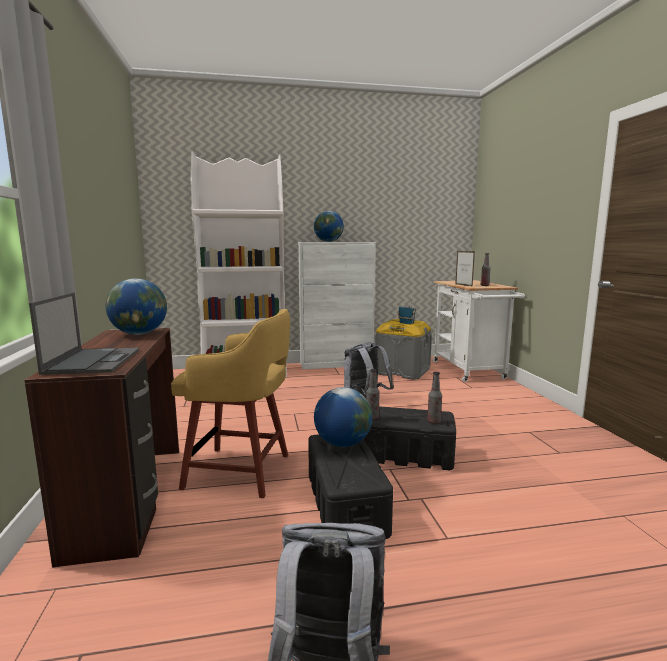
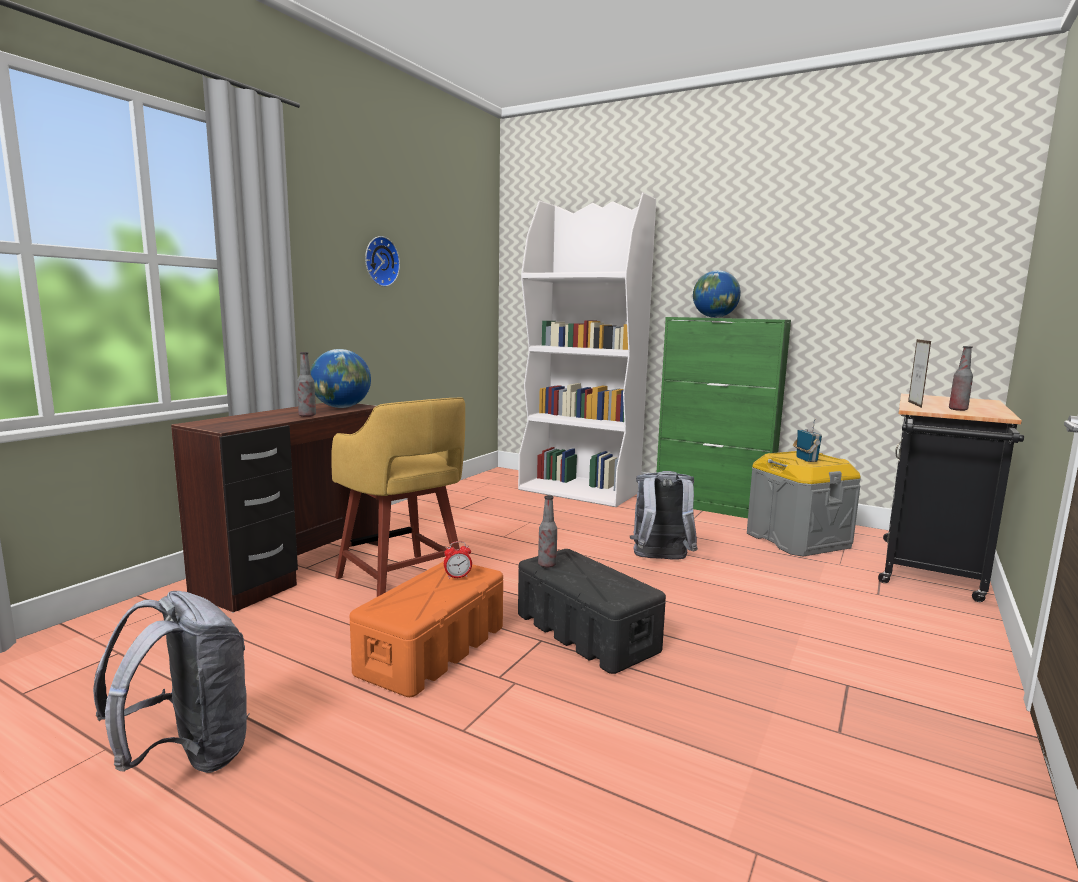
camera: 40 degrees right, 0 degrees up
(91, 195) = (379, 261): none -> wall clock
(94, 361) = (240, 421): laptop -> none
(336, 364) = (713, 507): white cabinet -> green cabinet
(342, 443) = (457, 577): globe -> alarm clock
(345, 503) = (433, 649): black storage box -> orange storage box
(434, 421) = (609, 594): bottle -> bottle (307, 415)
(470, 371) = (930, 572): white cart -> black cart

